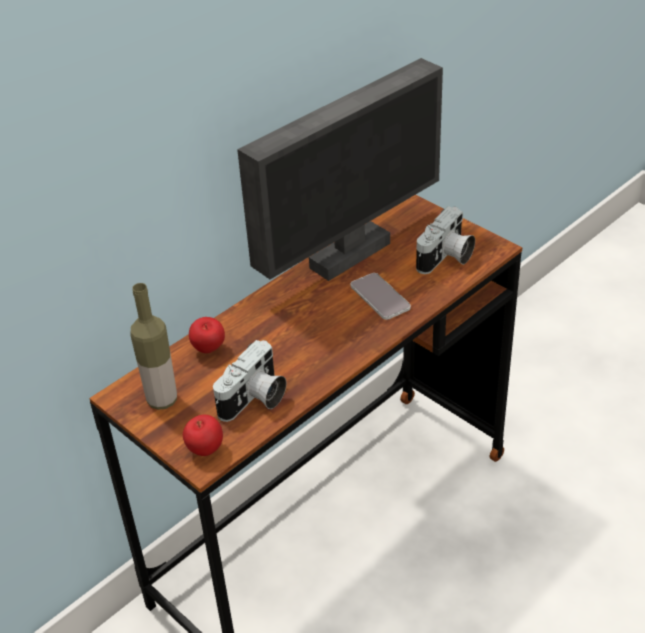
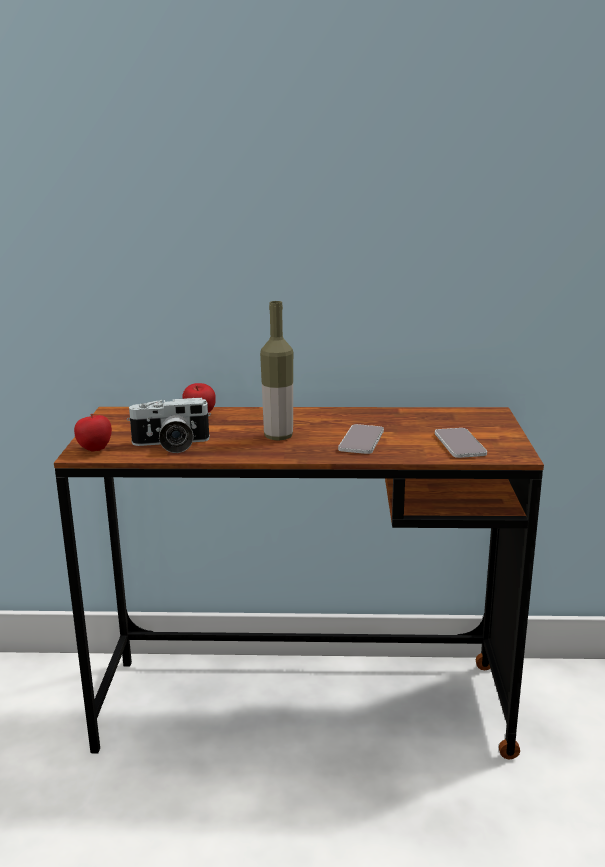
camera: 45 degrees right, 20 degrees down
(162, 400) = (126, 422): bottle -> bottle (278, 437)
(347, 254) = (387, 415): monitor -> none
(446, 258) = (459, 444): camera -> phone

